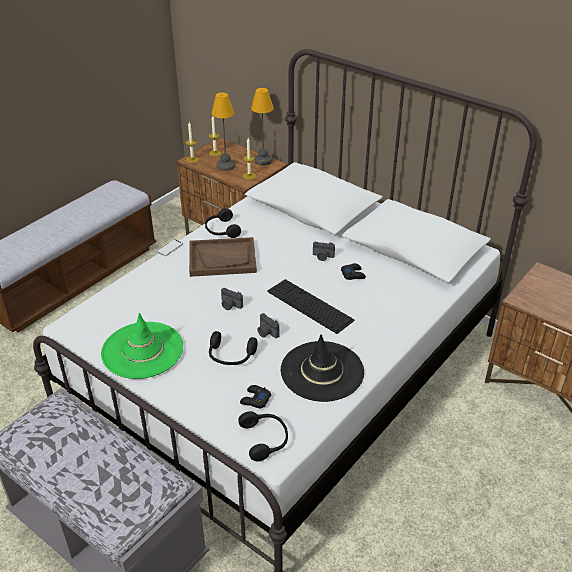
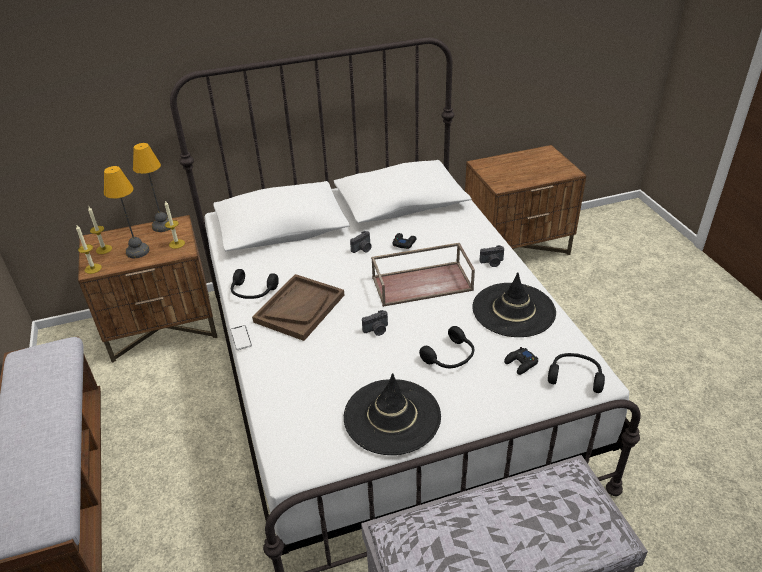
camera: 55 degrees left, 0 degrees up
(142, 350) = (392, 416): green hat -> black hat
(266, 333) = (437, 322): camera -> camera (492, 262)
(310, 306) = (422, 283): keyboard -> brown tray

